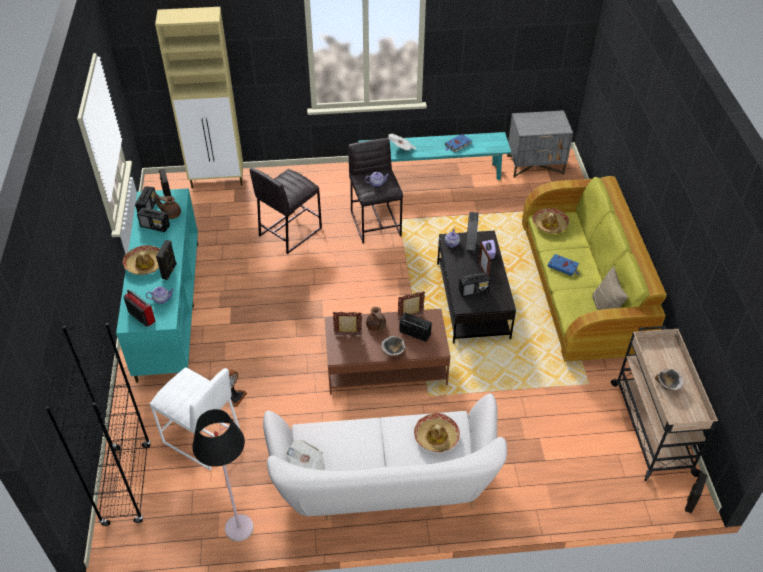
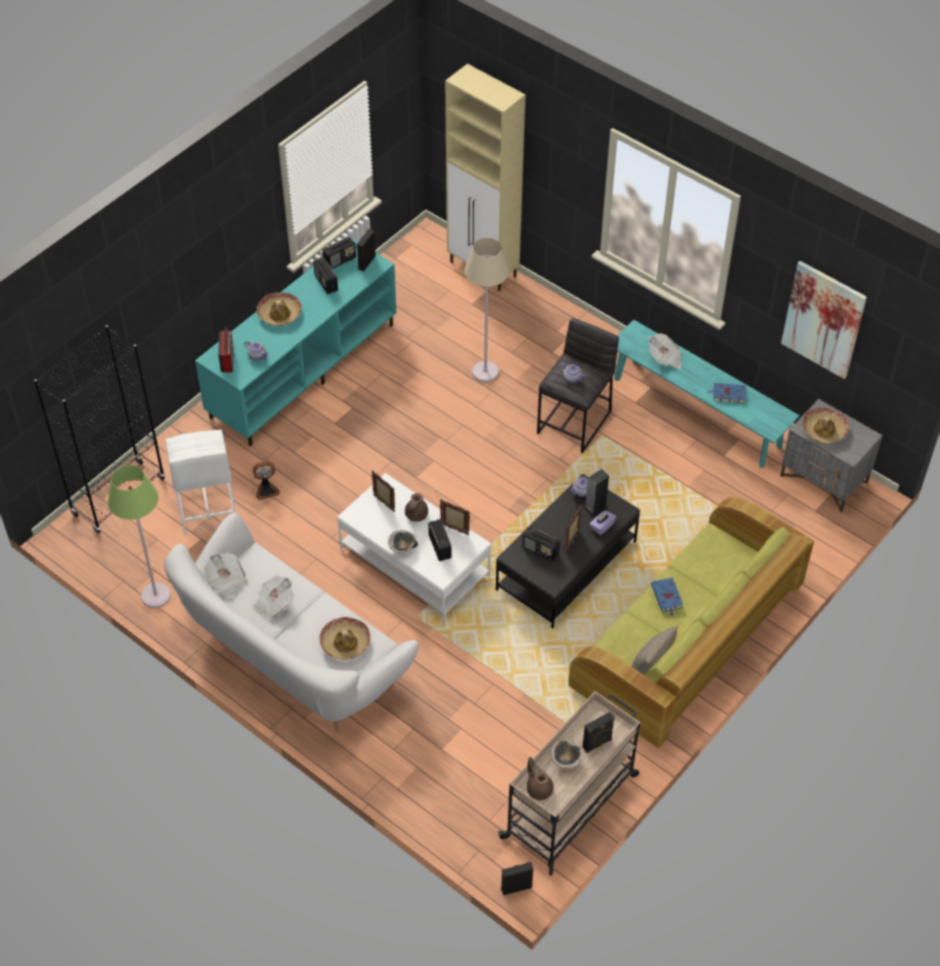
camera: 45 degrees right, 5 degrees up
(170, 271) = (291, 335): black speaker -> black speaker (597, 744)
(171, 214) = (351, 279): brown teapot -> brown teapot (539, 788)
(239, 528) = (155, 595): black floor lamp -> green floor lamp
(289, 232) = (485, 372): grey stool -> beige floor lamp
(358, 452) = (273, 604): none -> newspaper
(385, 366) = (414, 562): brown coffee table -> white coffee table
(506, 50) = (823, 319): none -> picture
(550, 224) = (715, 547): hat -> hat (824, 430)

